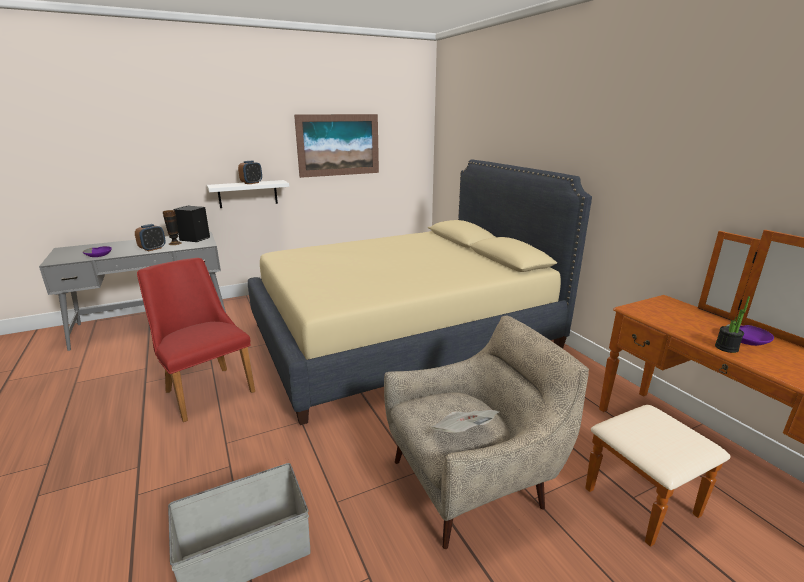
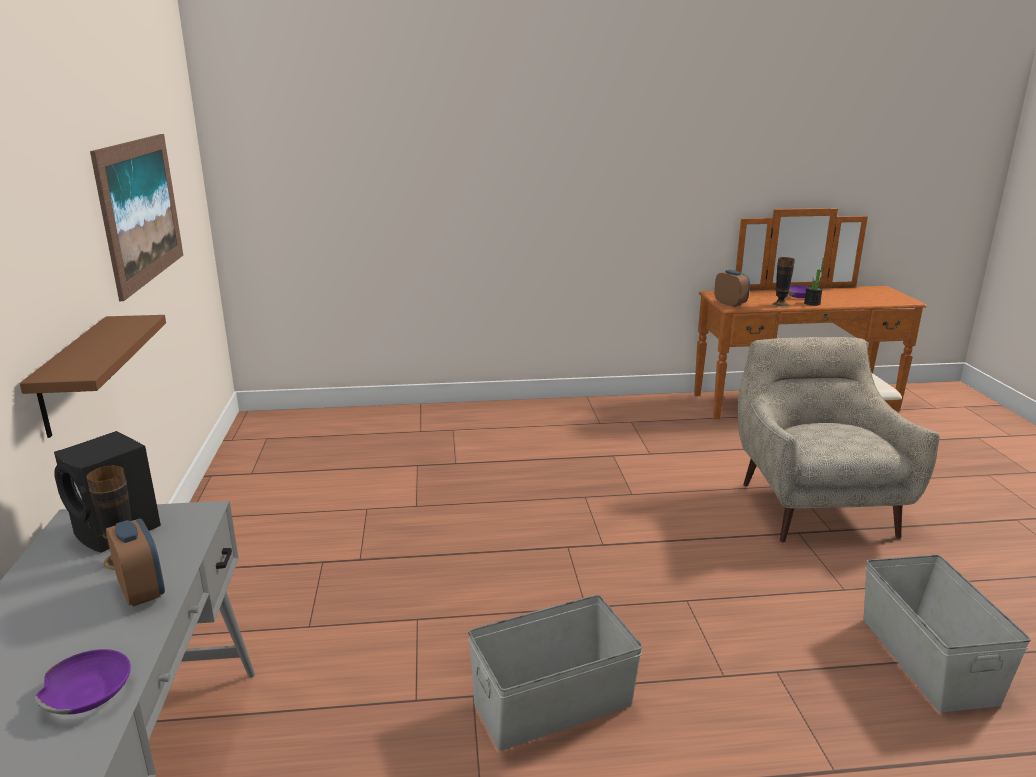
camera: 70 degrees left, 0 degrees up
(205, 388) = (551, 703): red chair -> grey storage box
(248, 194) = (74, 375): white shelf -> brown shelf
(251, 183) = (102, 341): alarm clock -> alarm clock (730, 304)
(403, 336) = (493, 484): beige bed -> none
(463, 433) = (864, 438): newspaper -> none
(685, 331) = (780, 304): none -> vase

